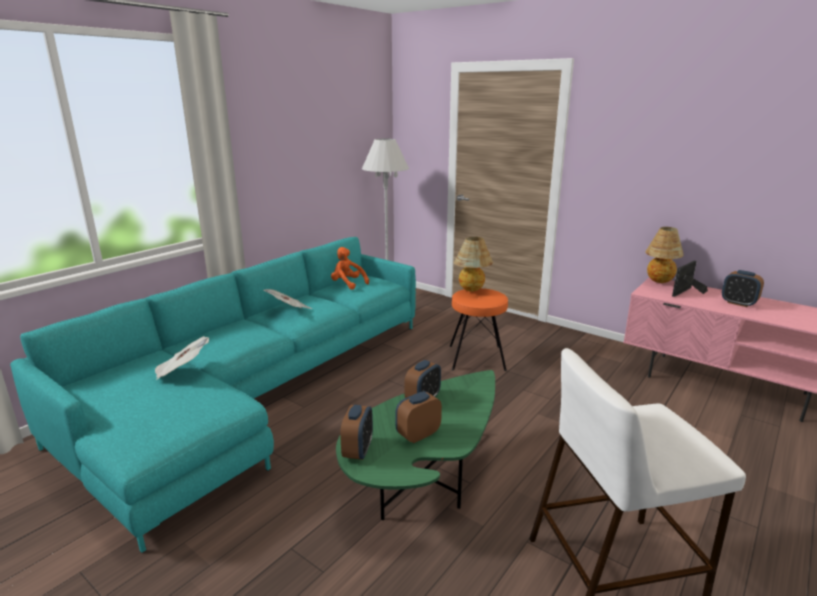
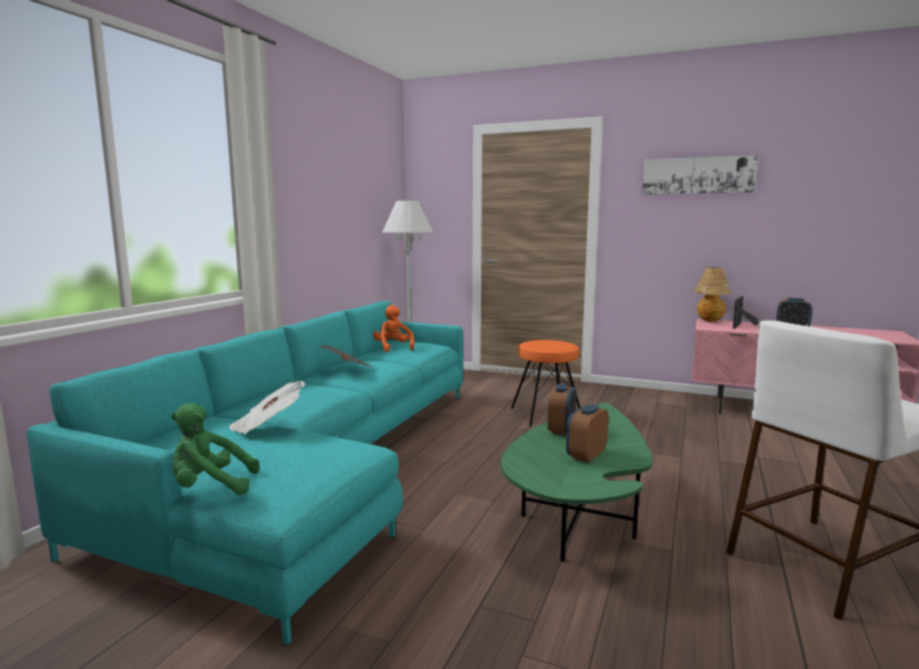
camera: 15 degrees left, 10 degrees down
(102, 430) = (211, 487): none -> green plush toy
(347, 284) = (393, 348): orange plush toy -> orange plush toy turned 45 degrees clockwise
(358, 450) = (536, 475): alarm clock -> none
(472, 290) = (536, 341): table lamp -> none
(665, 127) = (697, 175): none -> picture

